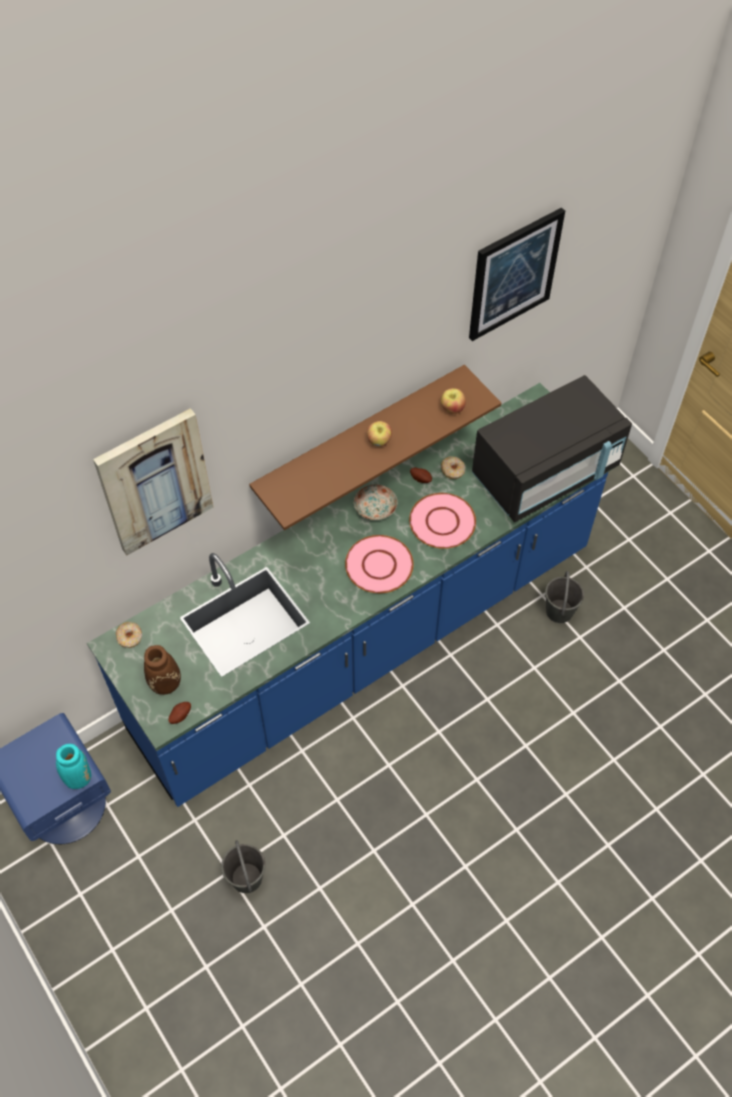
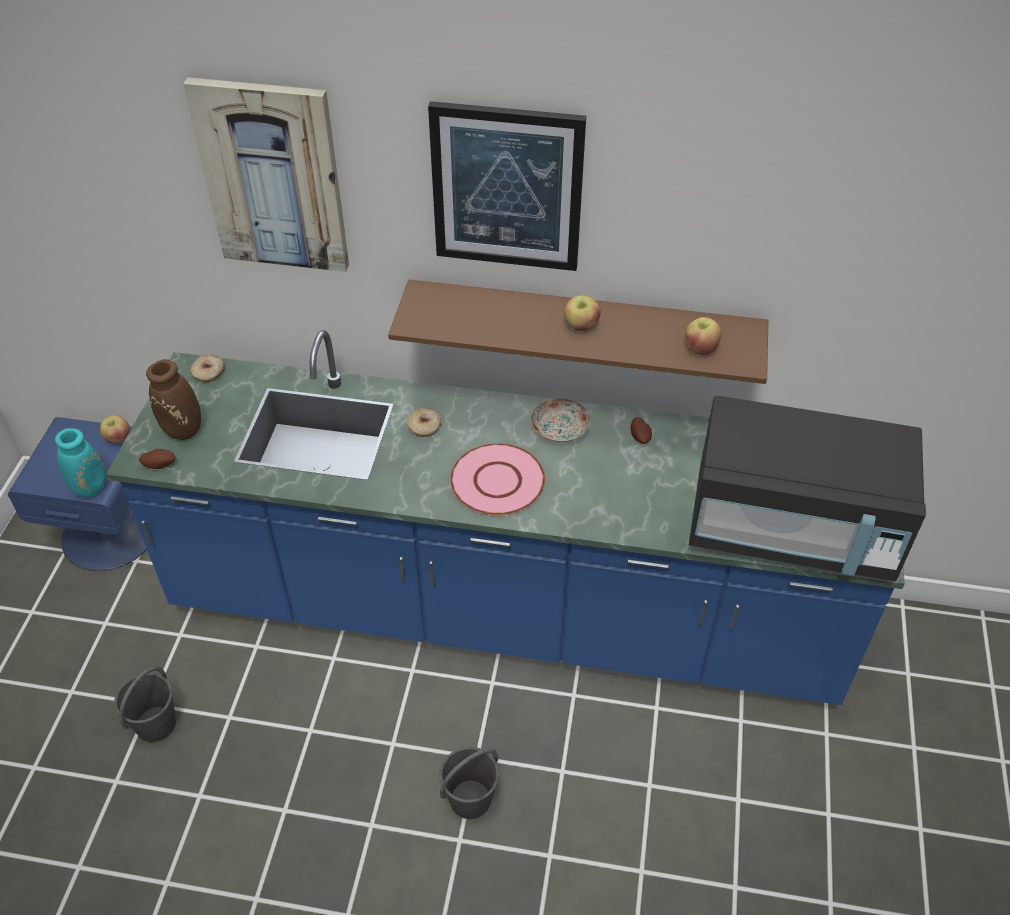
camera: 45 degrees right, 10 degrees down
(51, 734) = (118, 438): none -> apple
(442, 522) = (613, 491): pink plate -> none
(453, 470) = (685, 453): donut -> donut (425, 427)
(513, 274) = (878, 211): picture -> picture (507, 187)
(559, 611) = (743, 752): grey bucket -> grey bucket (471, 799)

